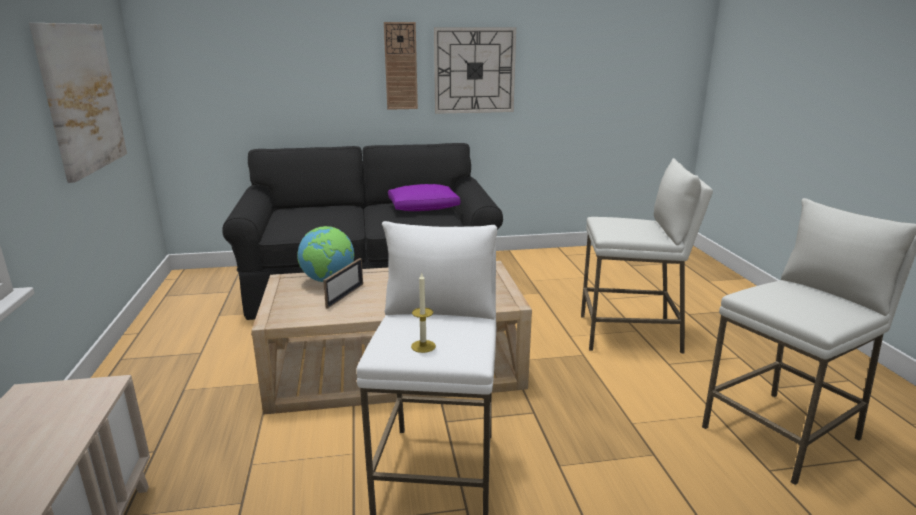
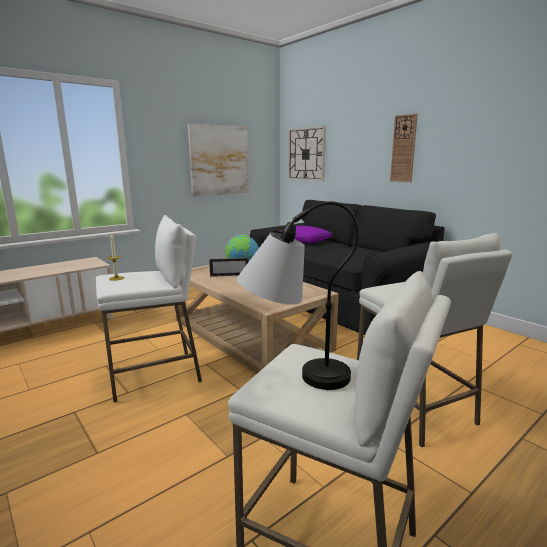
camera: 60 degrees right, 5 degrees down
(424, 208) = (370, 254): purple pillow -> purple pillow (305, 241)
(474, 70) = (460, 151): wall clock -> wall clock (306, 154)
(803, 307) = (292, 376): none -> table lamp

